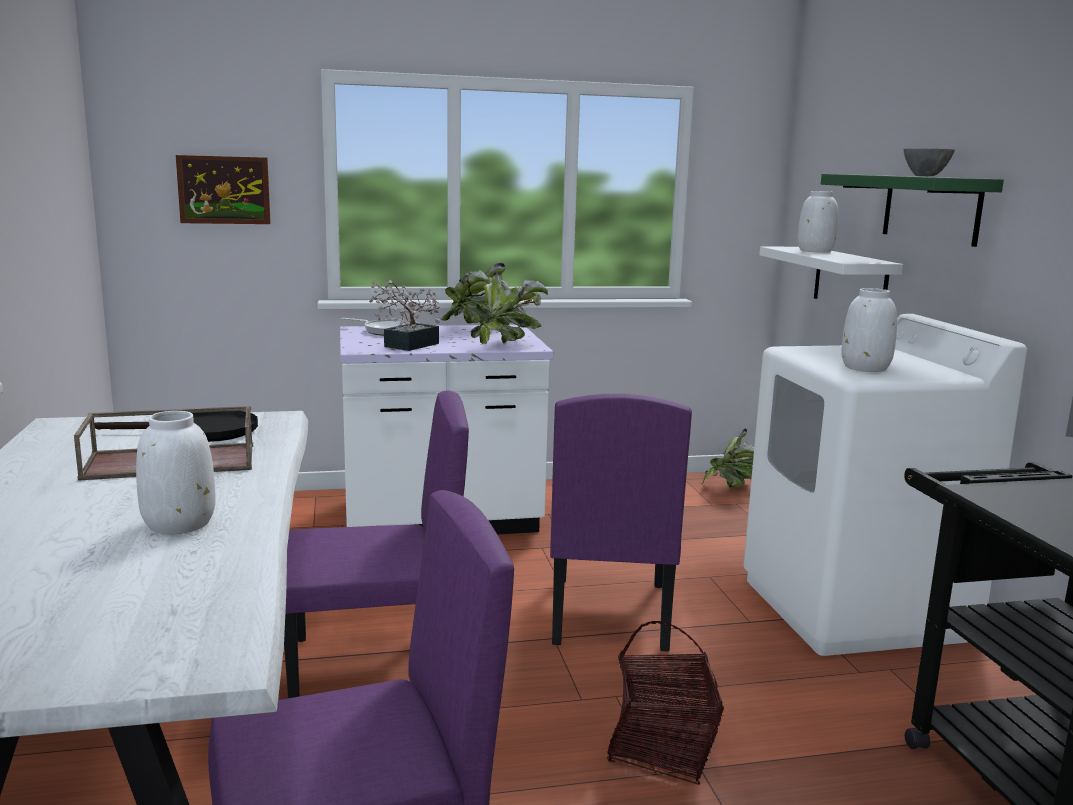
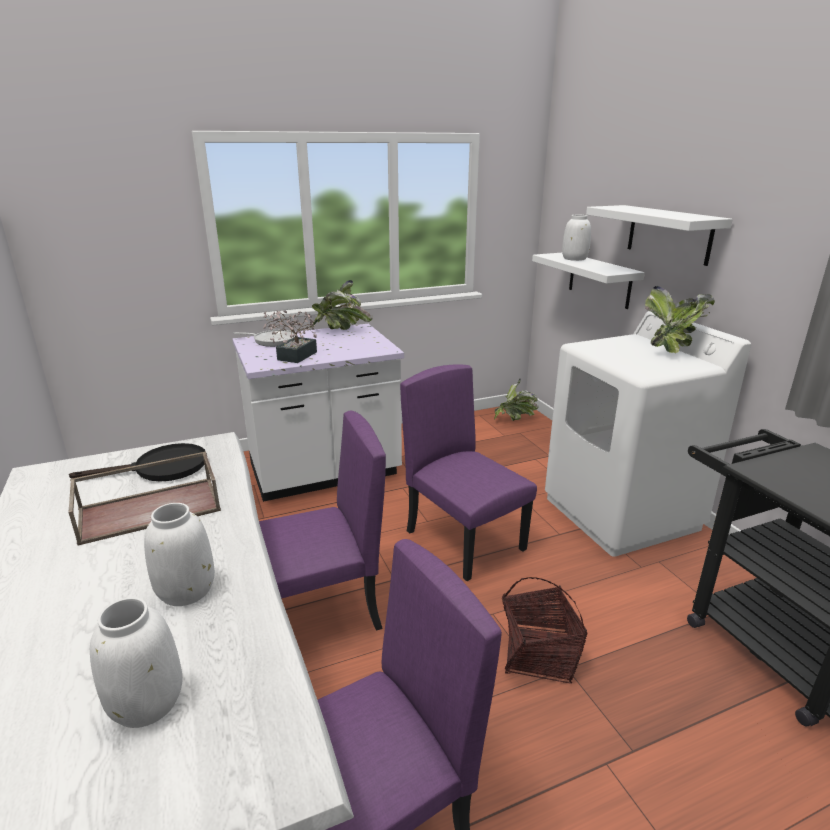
camera: 10 degrees left, 10 degrees up
(224, 190) = (123, 236): picture -> none
(507, 345) = (368, 348): potted plant -> potted plant (671, 348)
(608, 613) = (465, 540): purple chair -> purple chair turned 150 degrees clockwise
(866, 368) = (642, 362): white vase -> white vase (148, 701)
(925, 176) = (670, 212): grey bowl -> none
(931, 208) = (669, 234): green shelf -> white shelf

